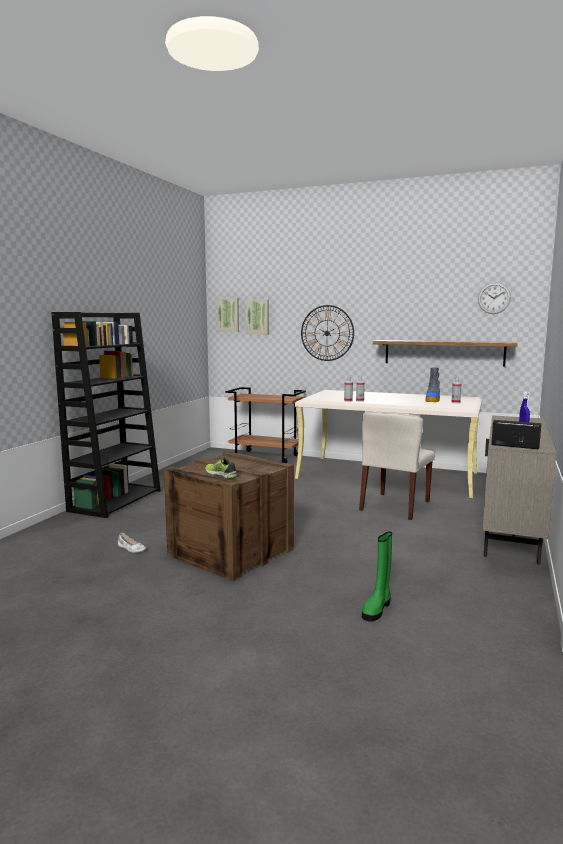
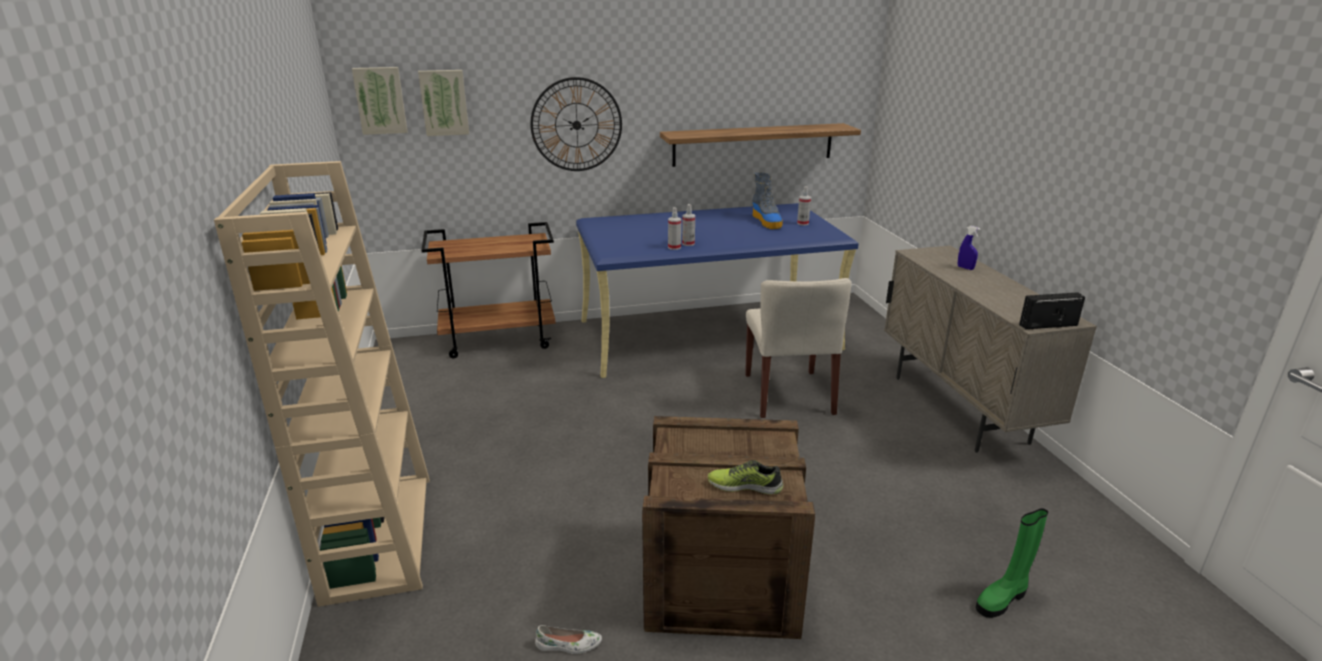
camera: 35 degrees left, 15 degrees up
(115, 500) = (378, 535): black bookcase -> beige bookcase
(377, 609) = (1002, 599): green boot -> green boot turned 60 degrees clockwise
(388, 475) = (708, 334): beige desk -> blue desk
(494, 298) = (819, 62): wall clock -> none

